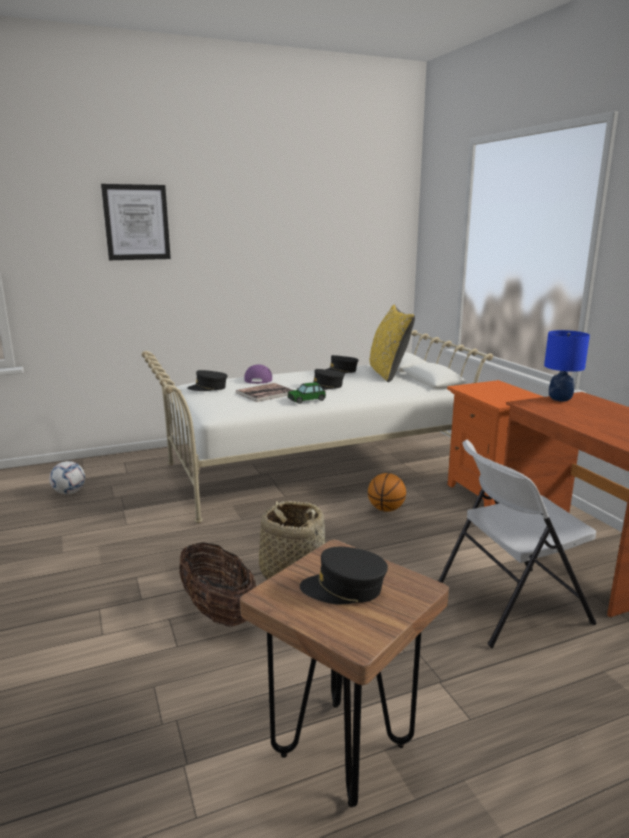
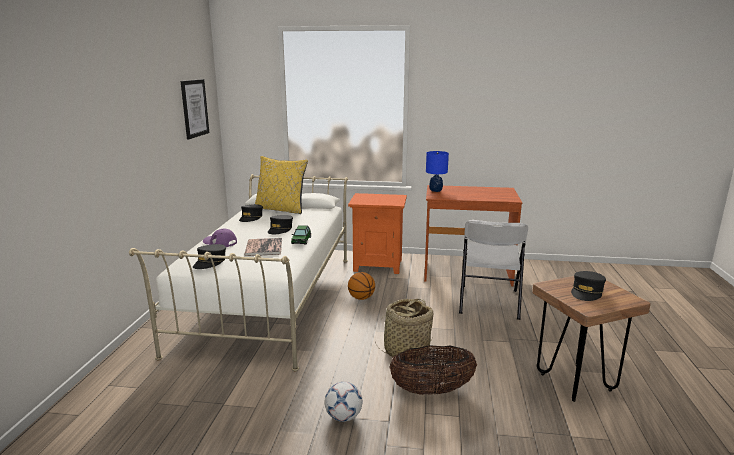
camera: 60 degrees left, 0 degrees up
(69, 492) = (133, 433): football -> football (343, 417)
(136, 222) = (57, 107): picture -> picture (194, 108)

